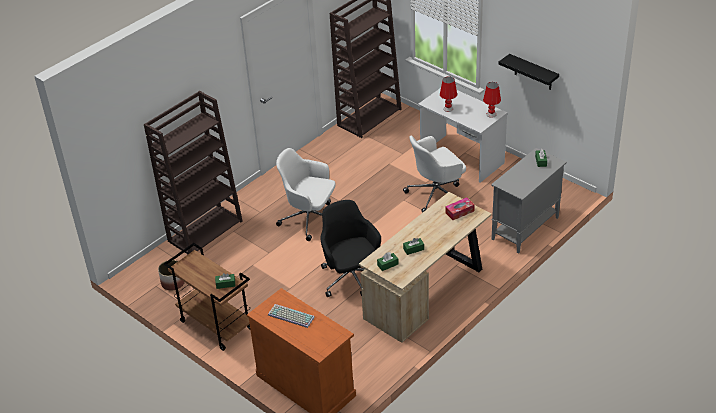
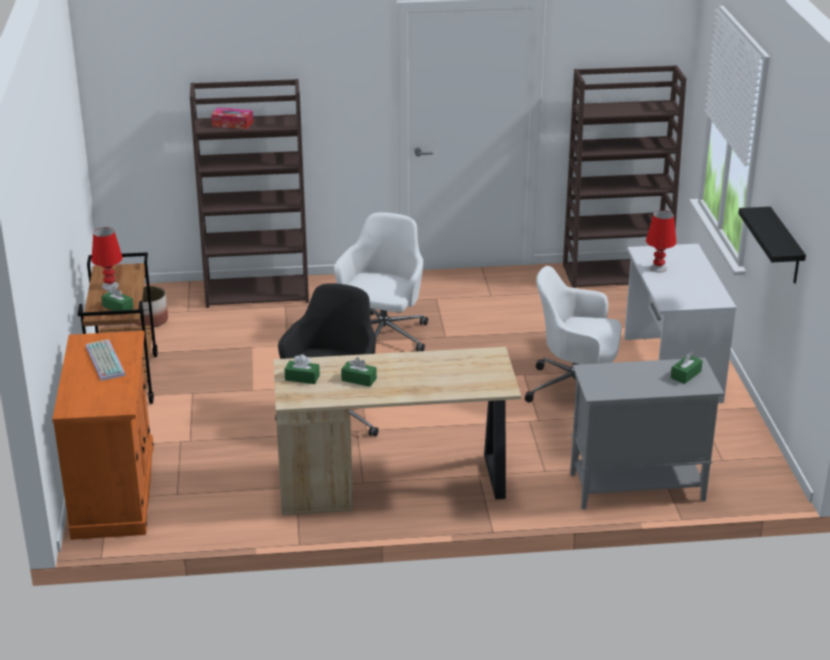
camera: 40 degrees right, 10 degrees down
(309, 219) = (382, 337): white office chair -> white office chair turned 45 degrees clockwise
(459, 212) = (482, 373): tissue box -> tissue box (232, 124)
(491, 114) = (708, 299): red table lamp -> red table lamp (110, 286)

